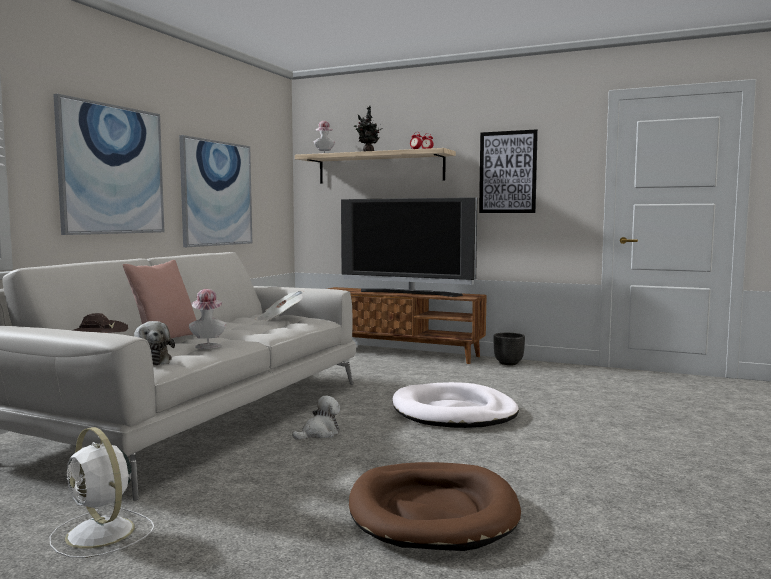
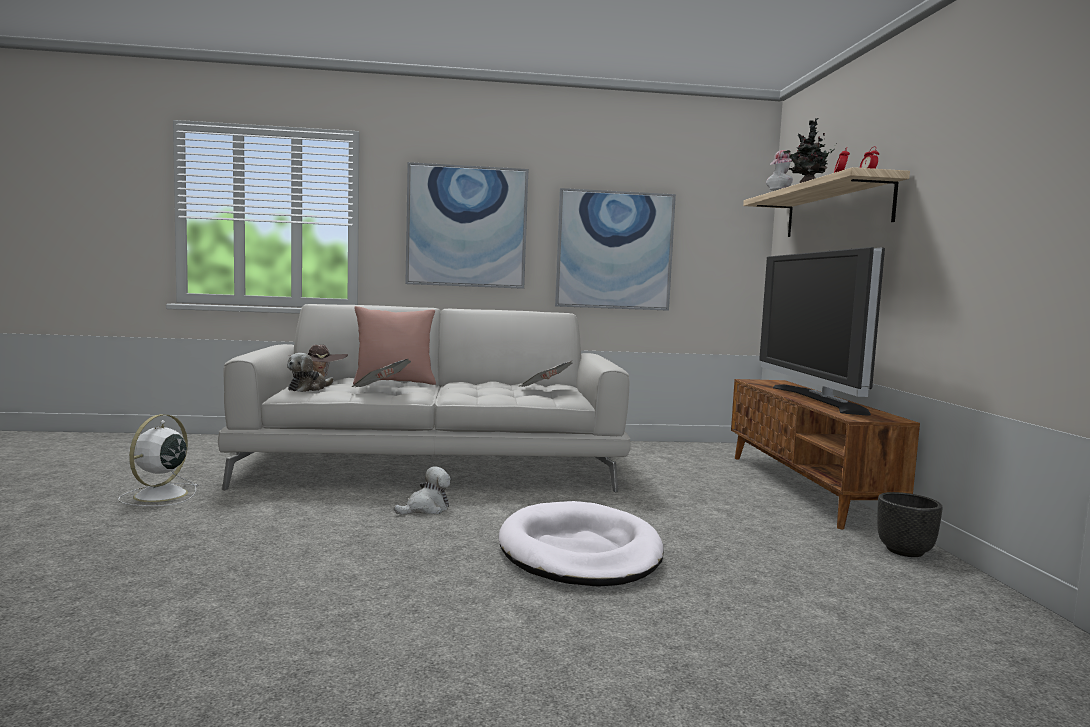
camera: 60 degrees right, 0 degrees up
(208, 345) = (381, 389): hat -> newspaper
(319, 433) = (426, 509): plush toy -> plush toy turned 60 degrees counterclockwise
(432, 511) = (227, 588): brown dog bed -> none
(507, 172) = (969, 199): picture -> none

